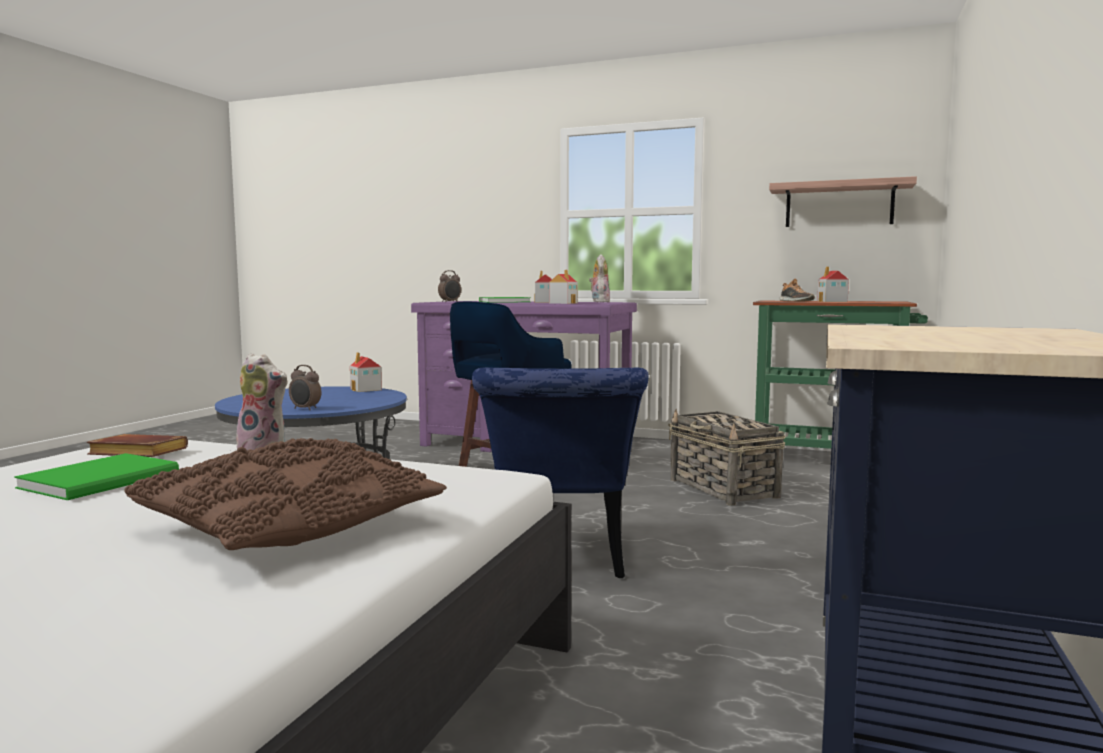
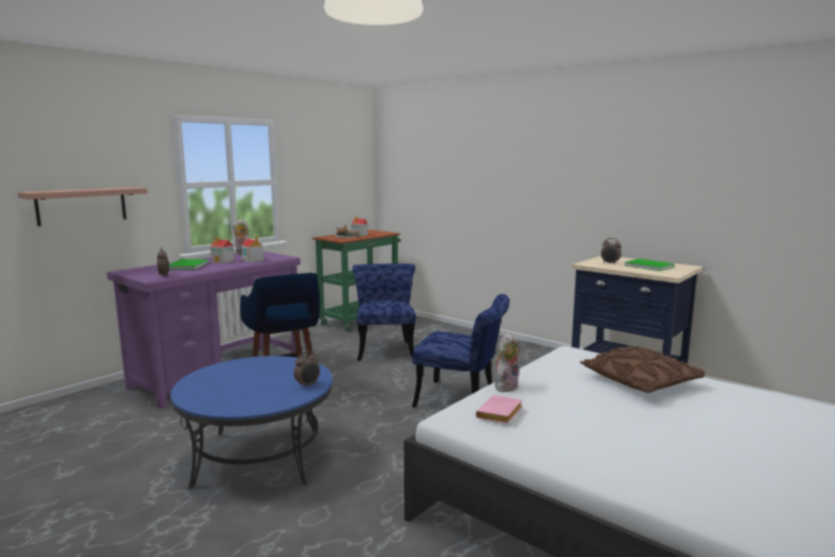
camera: 70 degrees left, 5 degrees up
(105, 480) = (562, 416): green book -> green book (648, 266)
(135, 454) = (500, 414): brown book -> pink book
(366, 389) = (231, 365): toy house -> none
(723, 489) = (385, 349): basket -> blue chair
(839, 205) = (340, 179): shelf -> shelf (82, 206)
(920, 329) = (610, 263): none -> alarm clock

